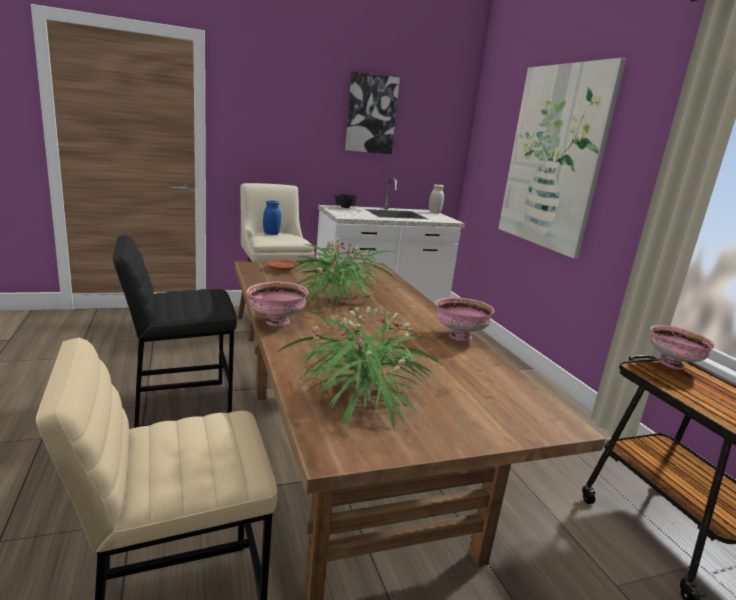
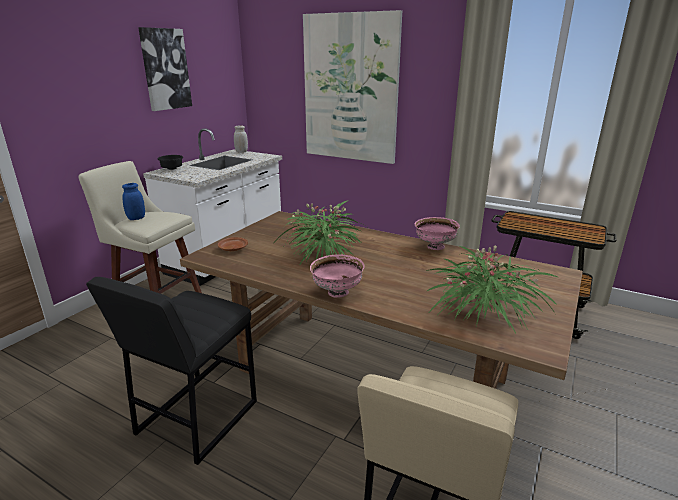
camera: 40 degrees left, 5 degrees up
(672, 364) = (512, 216): pink bowl -> none

